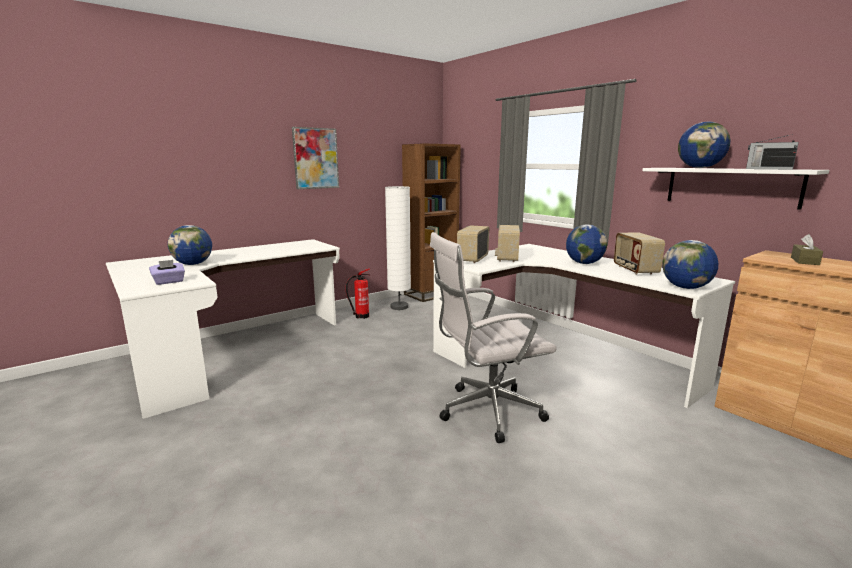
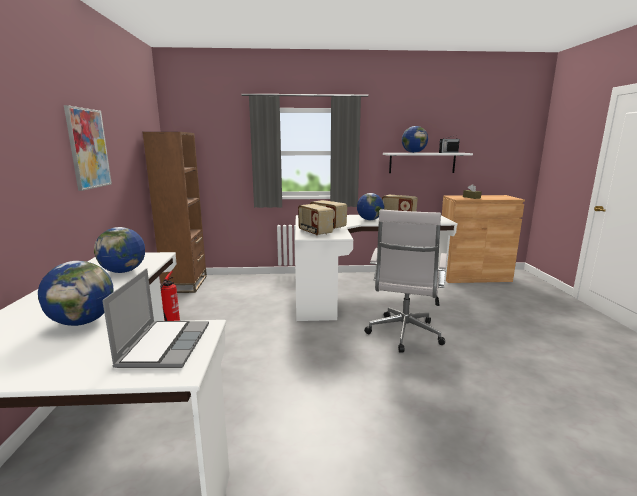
camera: 55 degrees left, 0 degrees up
(169, 282) = (164, 345): purple tissue box -> laptop
(399, 307) = (186, 304): white floor lamp -> none
(686, 288) = (442, 221): globe -> globe (123, 271)

